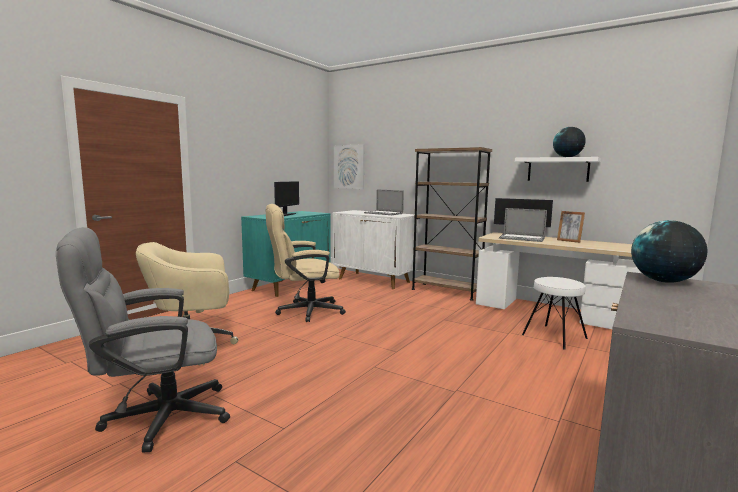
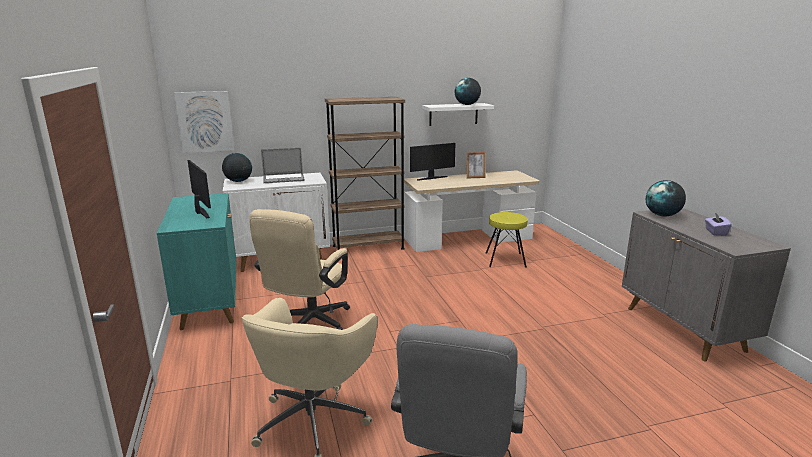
camera: 50 degrees left, 10 degrees up
(355, 211) = (238, 181): none -> globe
(521, 238) = (444, 182): laptop -> none
(553, 336) = (505, 260): white stool -> yellow stool
(693, 308) = (715, 232): none -> purple tissue box

